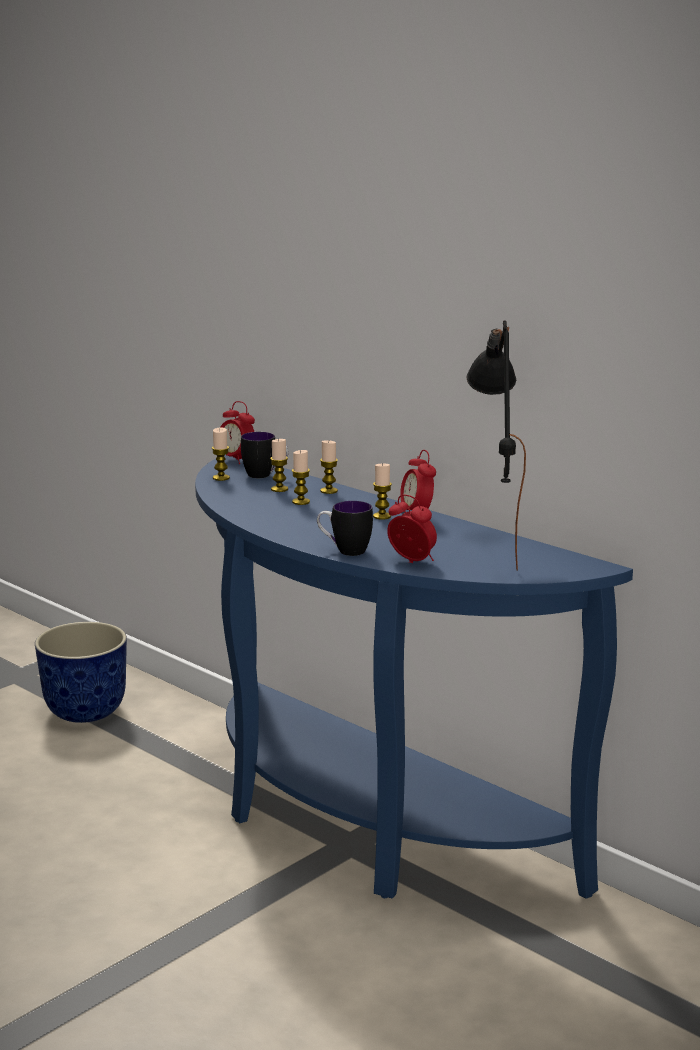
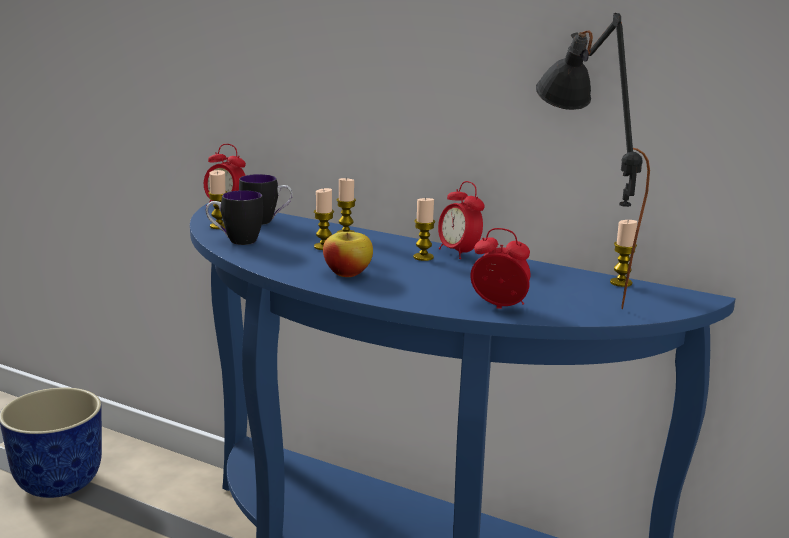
camera: 15 degrees left, 0 degrees up
(279, 489) = (291, 235): candle -> candle (621, 283)
(305, 526) = (347, 273): none -> apple
(344, 551) = (413, 299): mug -> mug (235, 241)

